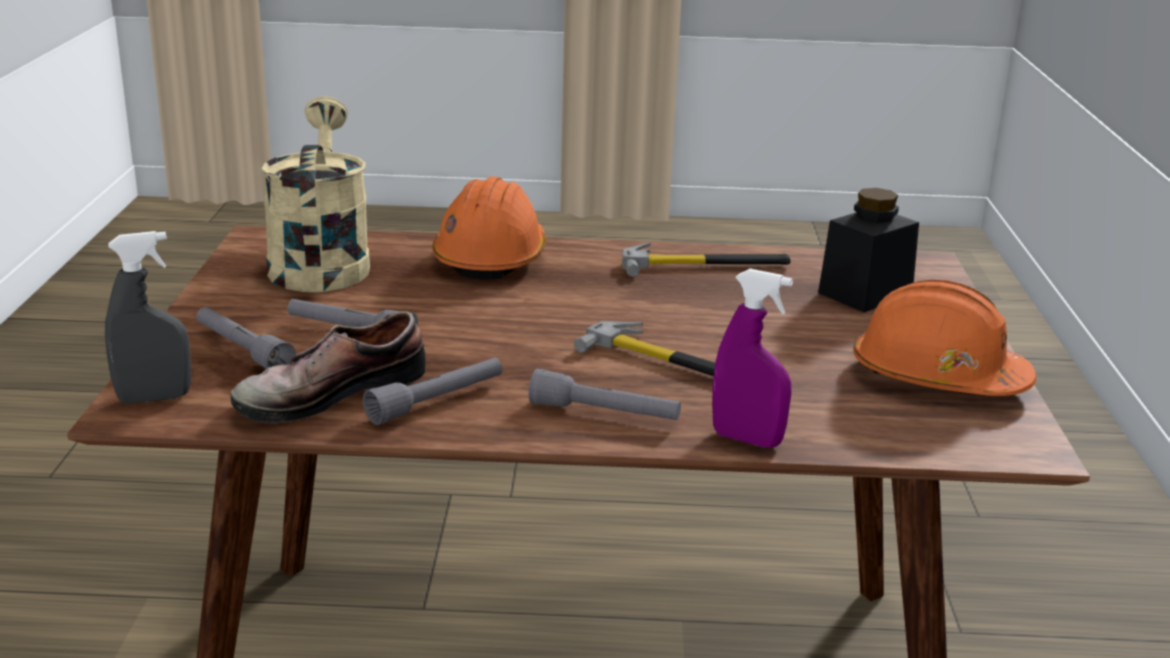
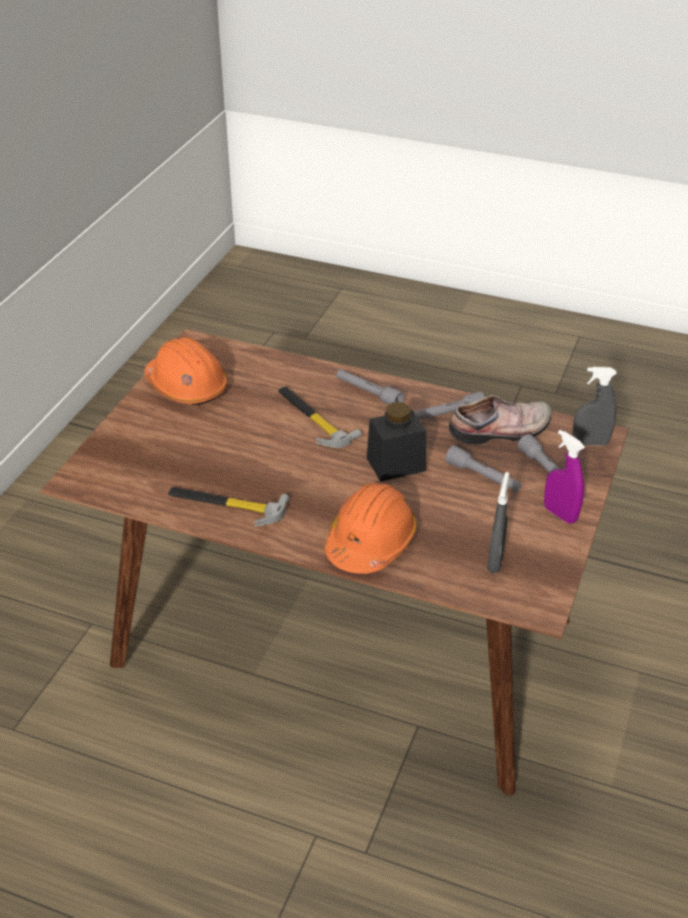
camera: 160 degrees left, 15 degrees up
(320, 262) = (495, 561): beige watering can -> grey spray bottle
(746, 439) = (312, 368): purple spray bottle -> purple spray bottle (560, 514)
(865, 293) = (151, 456): black jar -> black jar (396, 464)

